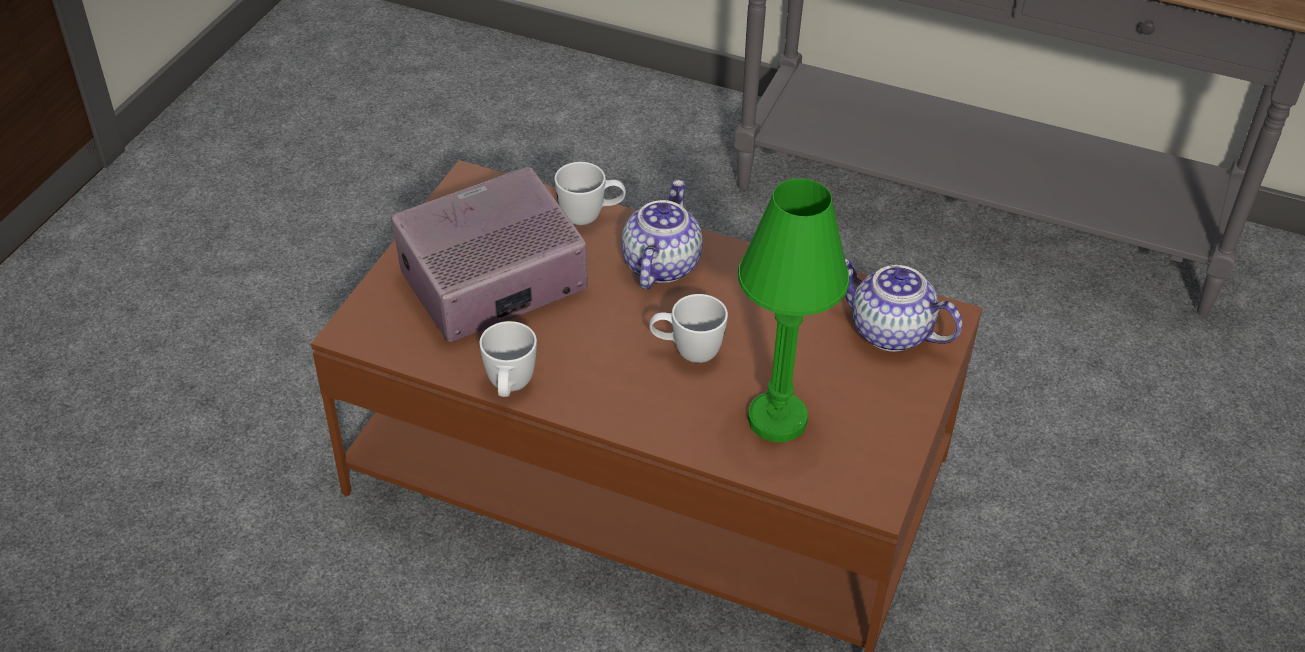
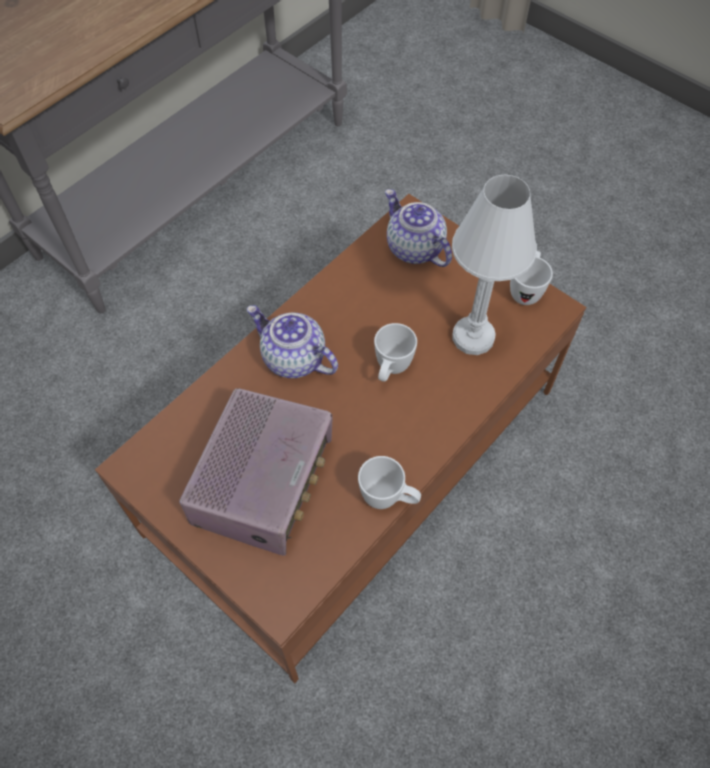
camera: 70 degrees left, 15 degrees up
(491, 282) = (264, 481): radio -> radio turned 150 degrees counterclockwise
(590, 216) = (217, 389): white mug -> white mug (526, 290)
(777, 420) = (473, 337): green table lamp -> white table lamp
(889, 332) = (414, 248): teapot -> teapot turned 90 degrees clockwise

